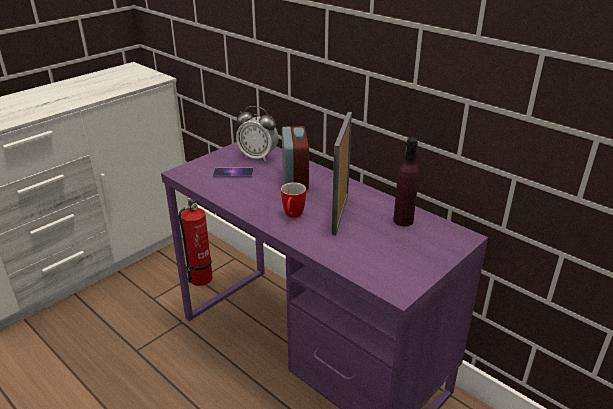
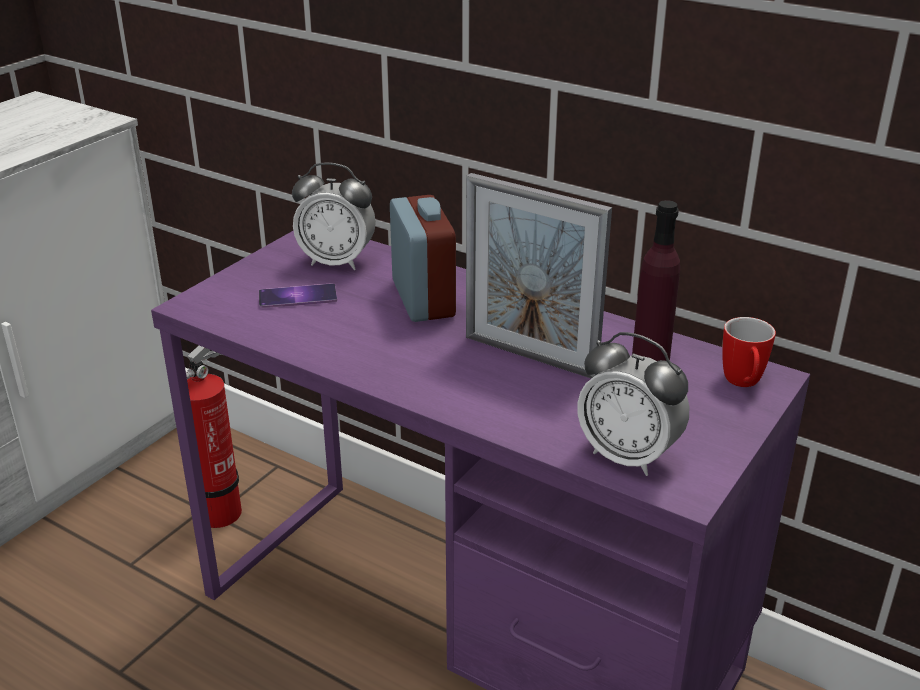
camera: 10 degrees left, 0 degrees up
(292, 216) = (442, 370): mug -> mug (743, 384)
(340, 213) = (530, 356): picture frame -> picture frame turned 60 degrees counterclockwise
(374, 270) = (628, 456): none -> alarm clock

